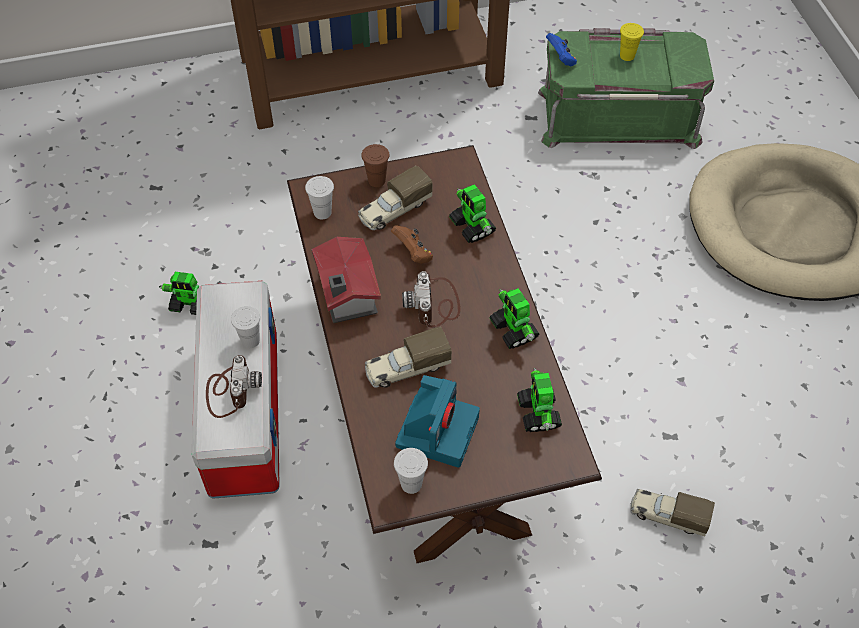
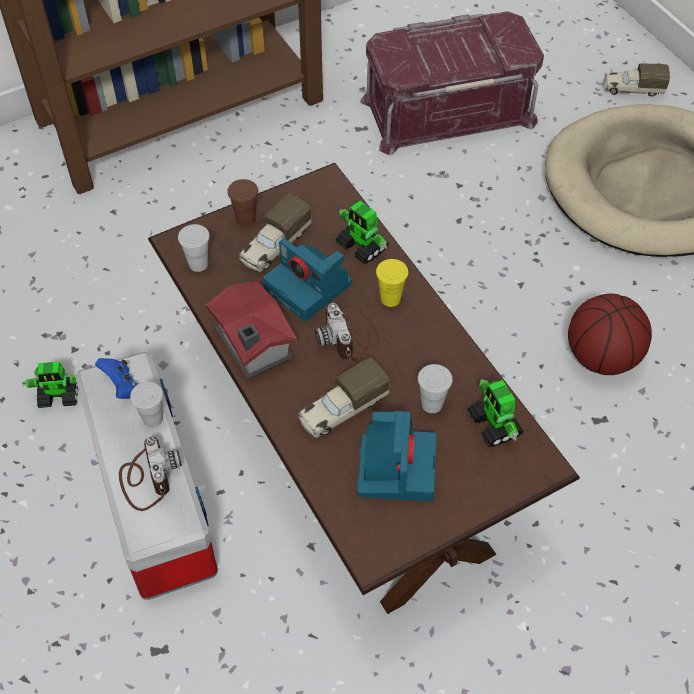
camera: 15 degrees left, 0 degrees up
(411, 484) = (387, 531): white cup -> white cup (432, 404)
(413, 253) = (310, 287): brown game controller -> camera
(514, 330) = (440, 345): toy robot -> none
(561, 59) = (386, 61): blue game controller -> blue game controller (123, 386)
(618, 115) = (447, 109): green storage box -> red storage box
(627, 56) = (450, 46): yellow cup -> yellow cup (390, 299)
(667, 516) = (623, 500): toy truck -> toy truck (632, 89)
(691, 379) = (602, 357): none -> basketball

